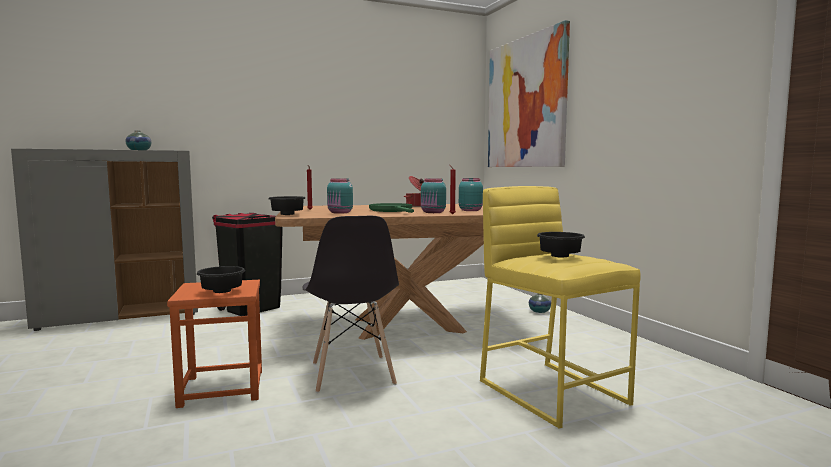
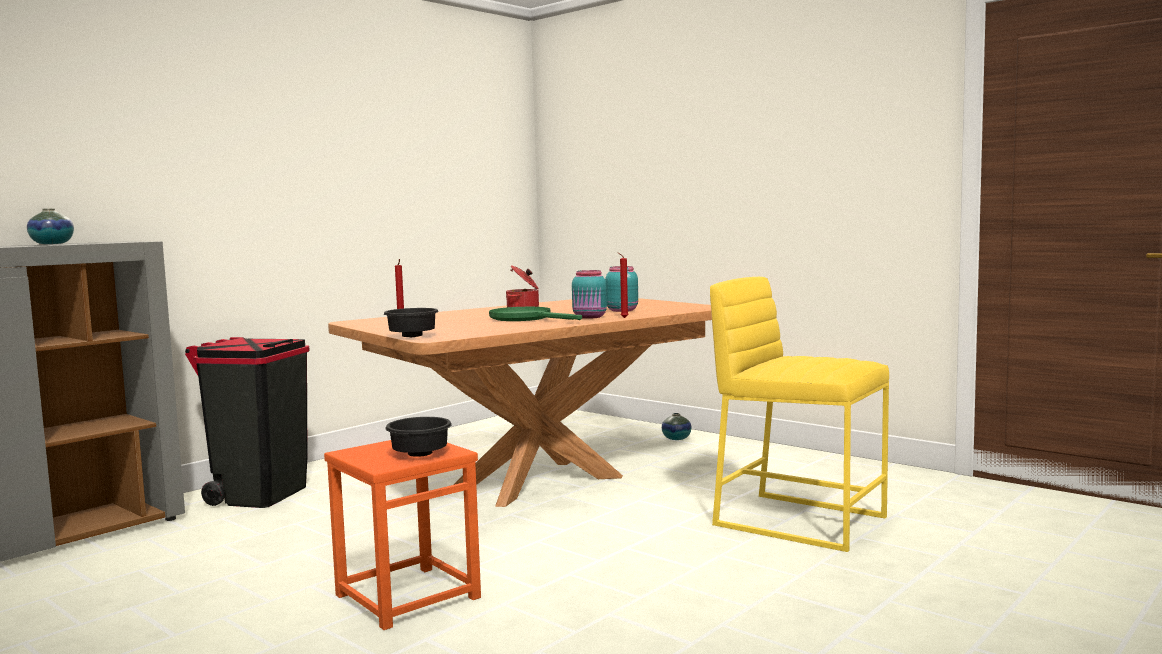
camera: 25 degrees left, 0 degrees up
(340, 212) = (469, 327): turquoise jar -> none
(352, 374) = (555, 547): grey chair -> none
(526, 103) = (616, 153): picture -> none
(558, 257) = (808, 360): black bowl -> none

